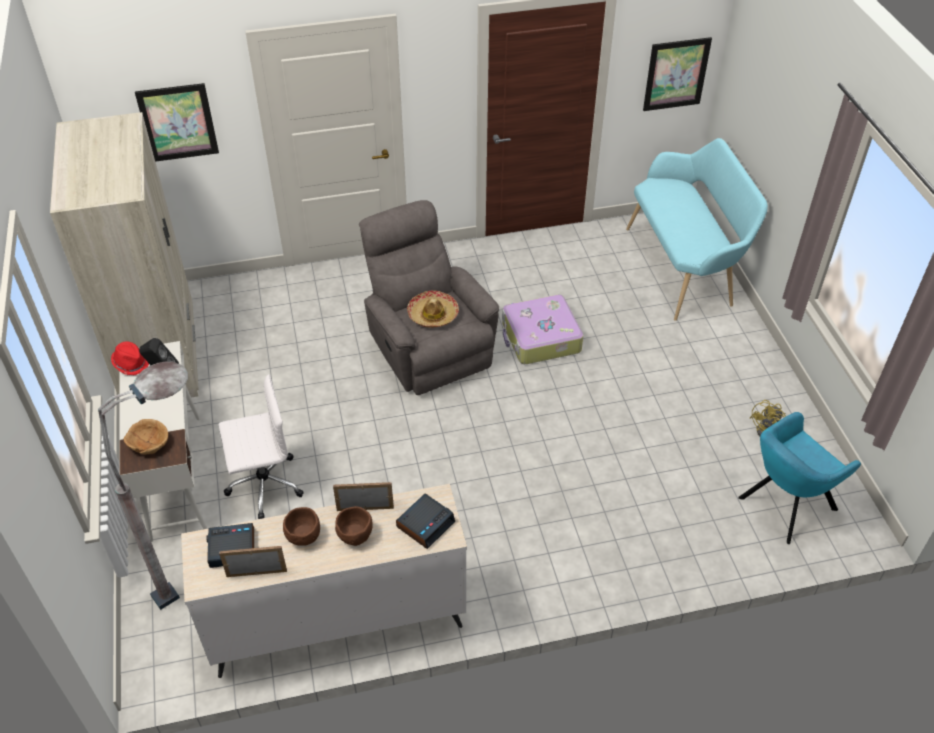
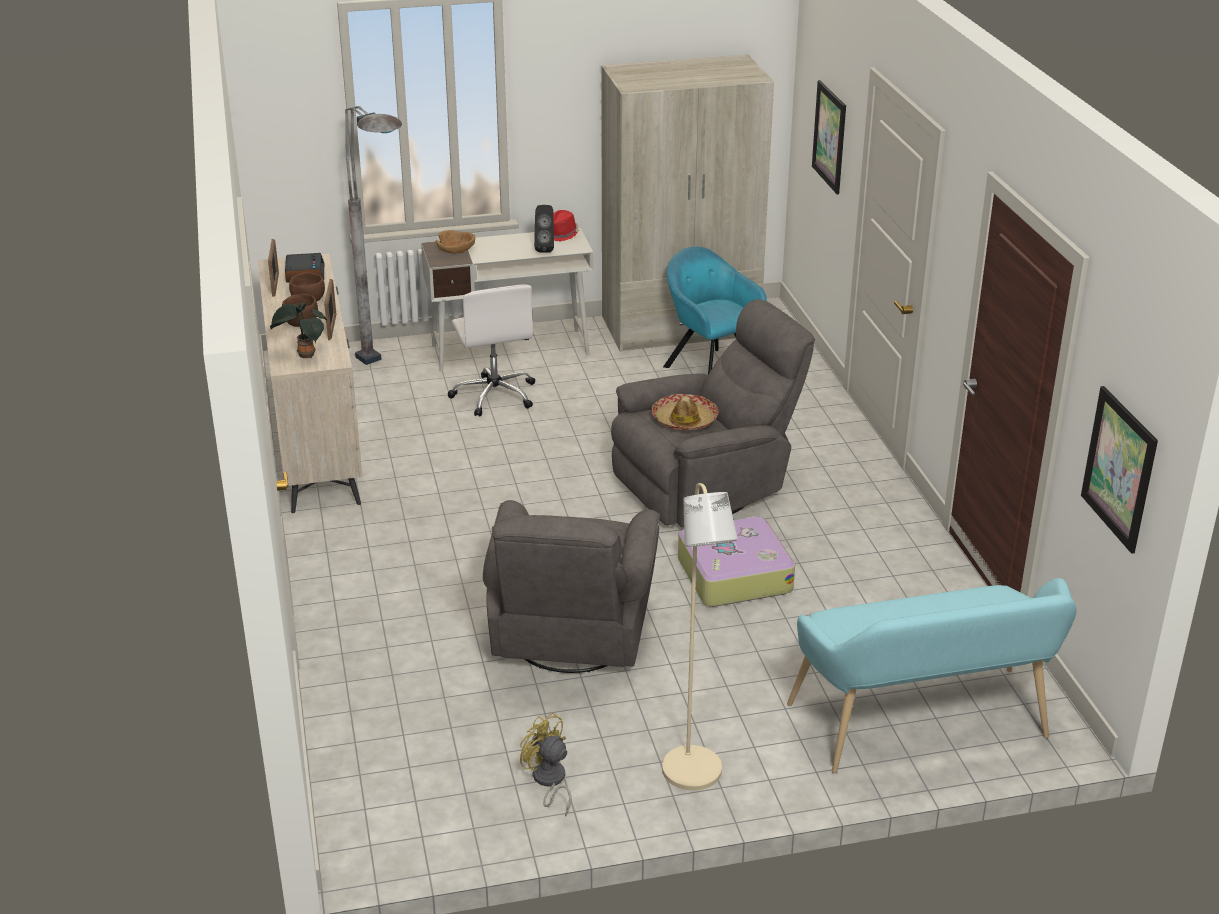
camera: 90 degrees right, 15 degrees down
(425, 524) = (304, 355): alarm clock -> potted plant
(626, 424) = (570, 641): none -> grey armchair
(750, 364) = (694, 777): none -> beige floor lamp
(784, 505) = (411, 775): turquoise armchair -> turquoise armchair (709, 369)

